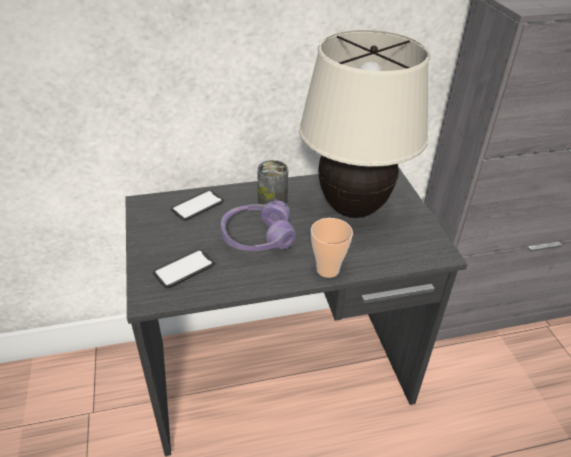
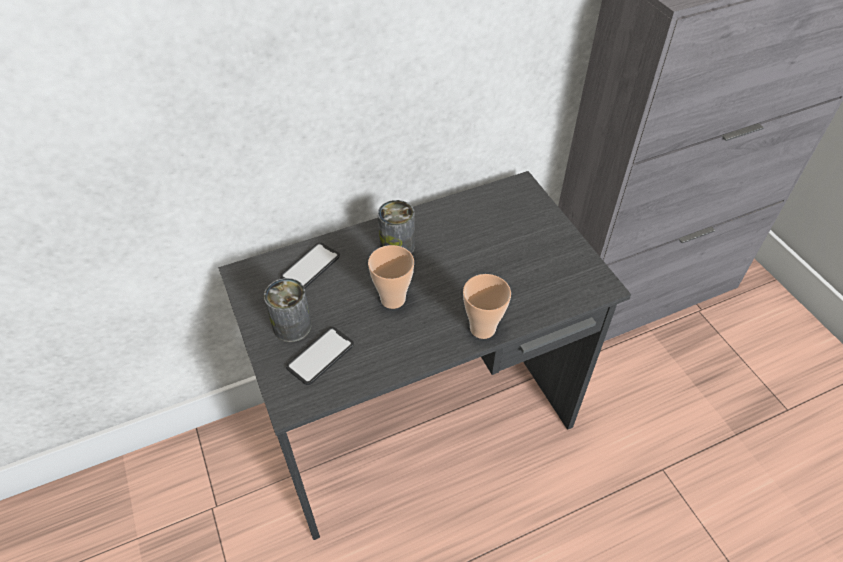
camera: 10 degrees left, 10 degrees up
(168, 244) = (292, 326): none -> can
(257, 237) = (393, 299): purple headphones -> cup
(353, 209) = (493, 242): beige table lamp -> none

